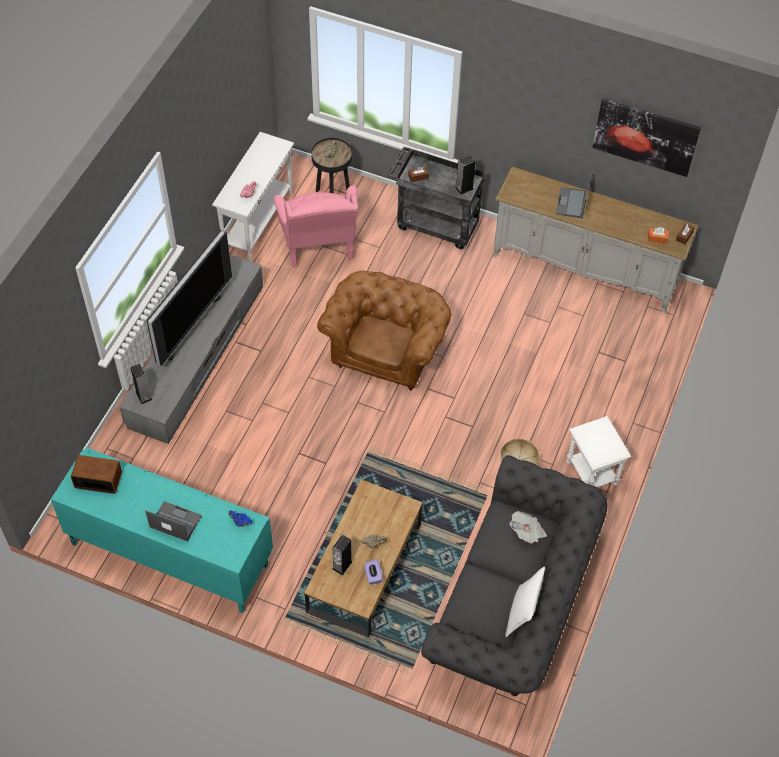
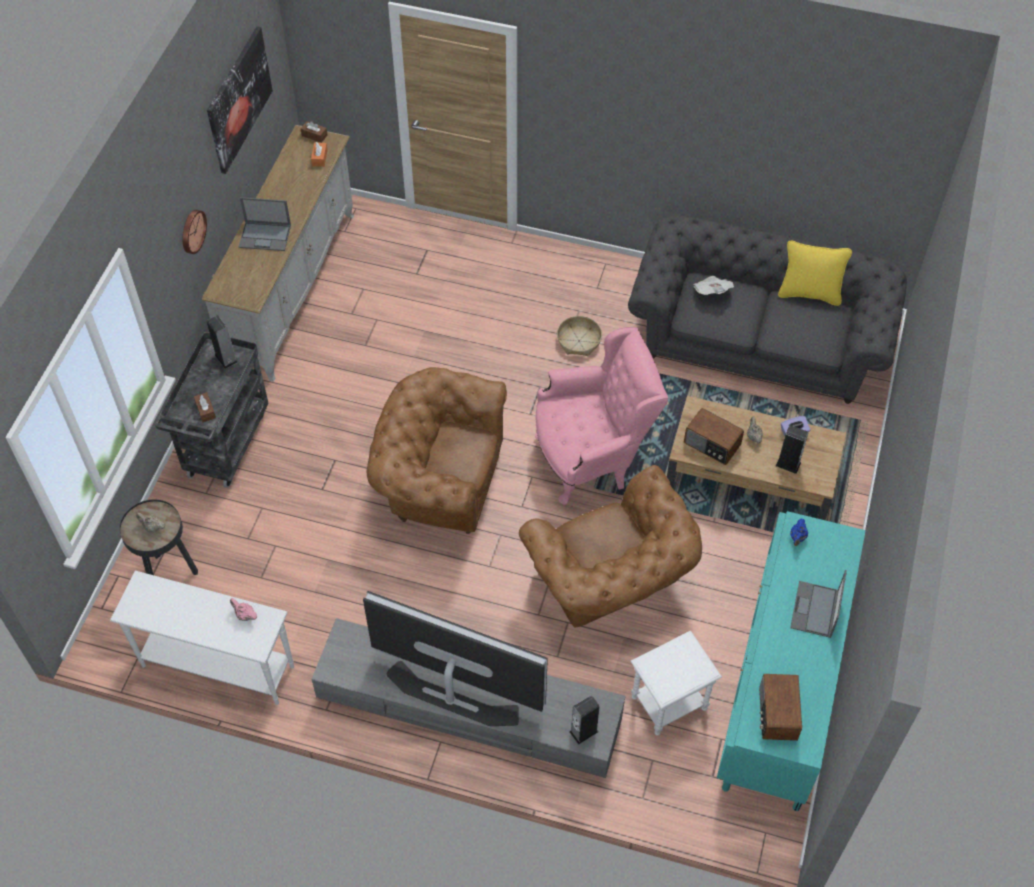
camera: 95 degrees left, 0 degrees up
(278, 452) = (610, 585): none -> brown armchair
(319, 252) = (273, 579): pink armchair -> pink armchair (591, 460)
(369, 511) = (712, 445): none -> radio
(522, 614) = (809, 293): white pillow -> yellow pillow
(537, 132) = (192, 231): none -> wall clock
(591, 472) = (583, 277): white side table -> white side table (670, 703)

